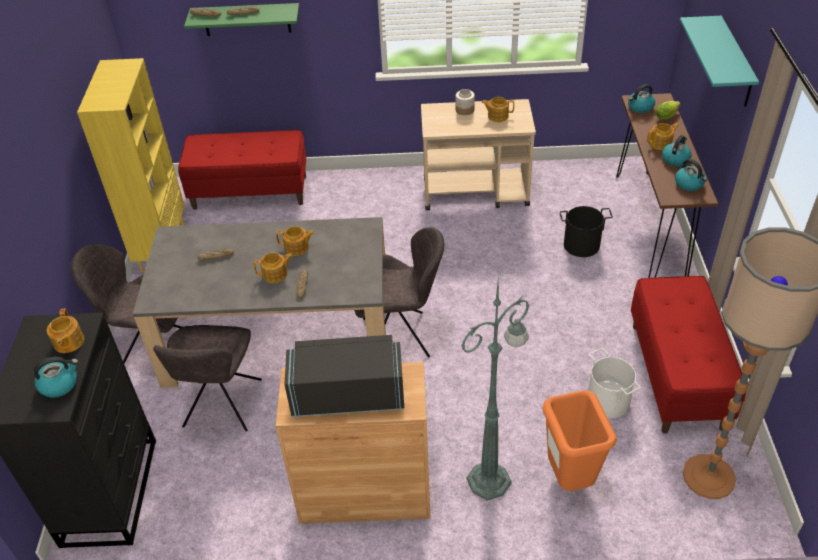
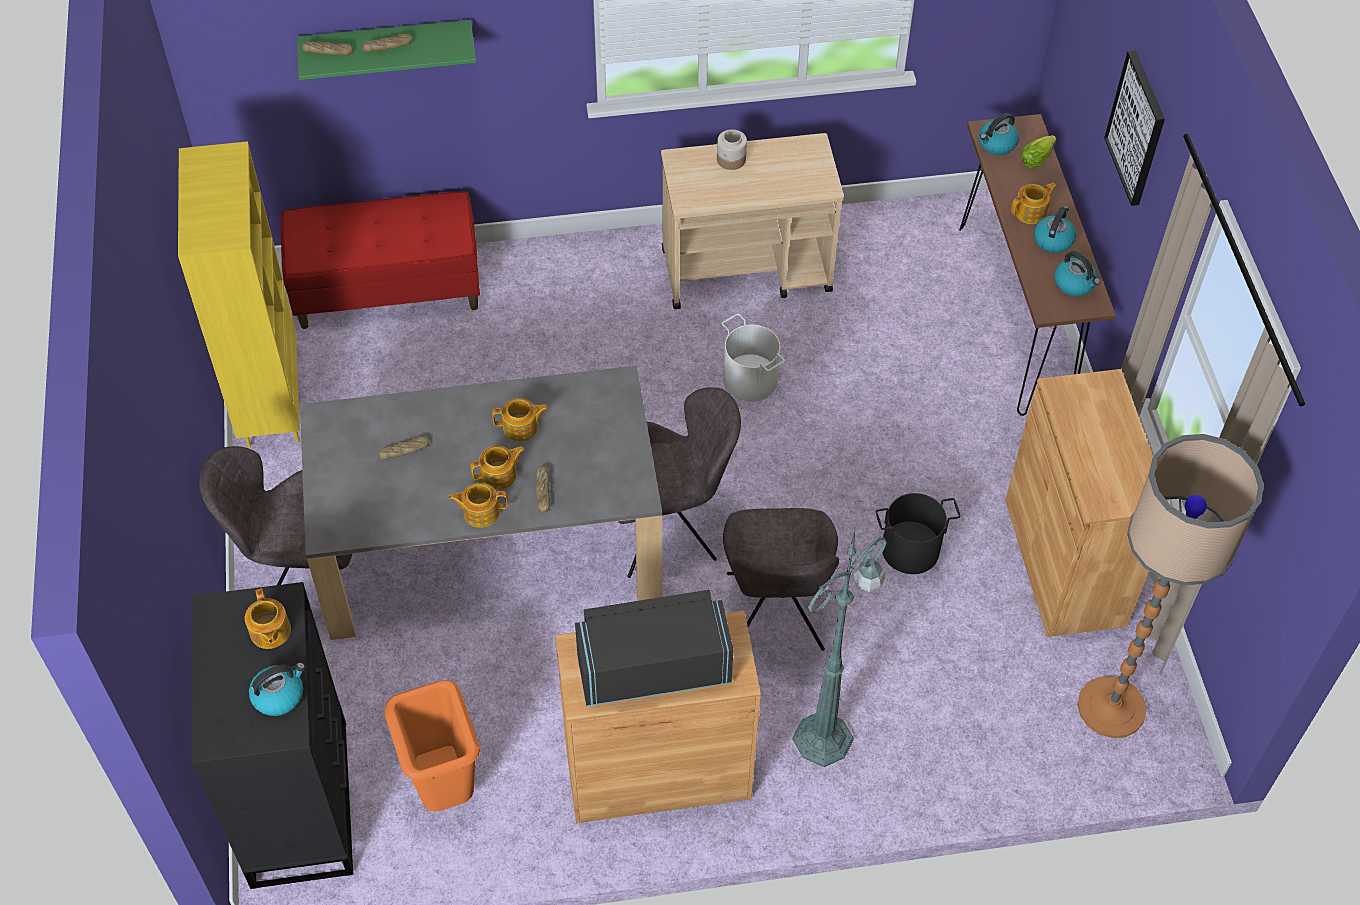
camera: 10 degrees left, 10 degrees up
(221, 406) = (428, 661): grey chair -> grey chair (774, 616)
(497, 116) = (783, 169): teapot -> teapot (480, 512)
(569, 478) = (929, 726): orange trash can -> orange trash can (444, 788)
(581, 245) = (916, 357): black bucket -> black bucket (910, 550)
(607, 401) = (972, 608): white bucket -> white bucket (749, 380)
(677, 375) = (1064, 562): red bench -> brown cabinet
(735, 63) = (1137, 128): turquoise shelf -> picture

